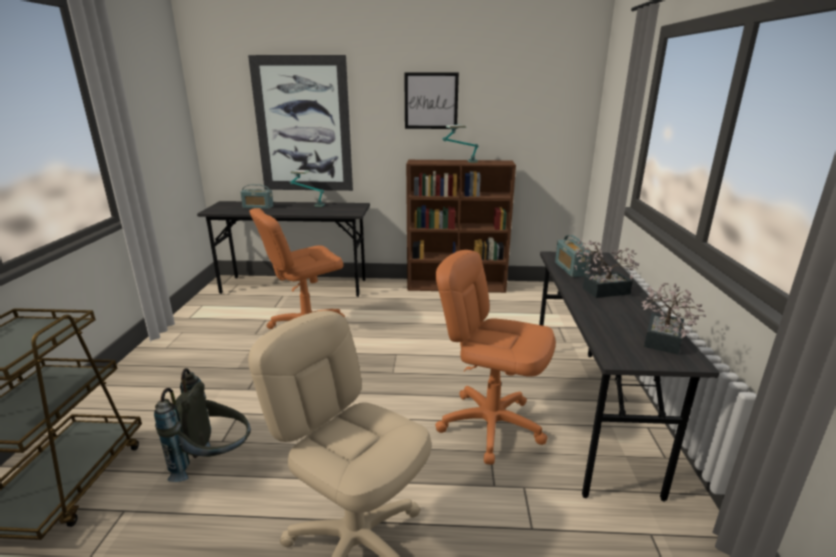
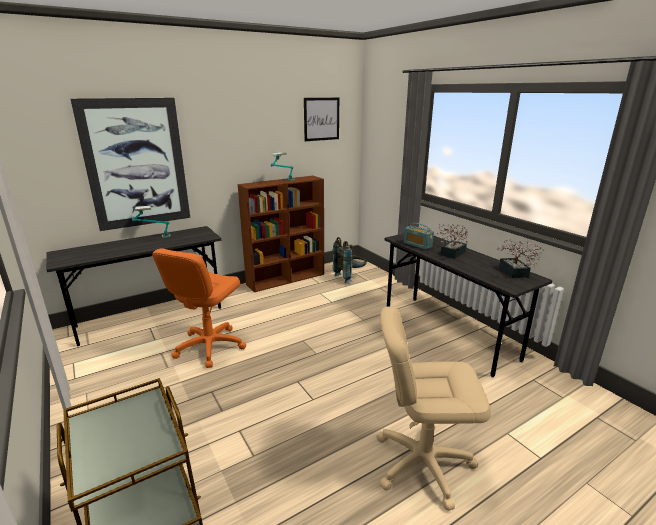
camera: 35 degrees left, 0 degrees up
(215, 462) = (269, 472): grey backpack -> grey backpack (350, 277)
(258, 207) = (105, 249): radio -> none
(431, 101) = (250, 134): picture -> picture (321, 119)
(490, 425) = (411, 360): orange office chair -> none

